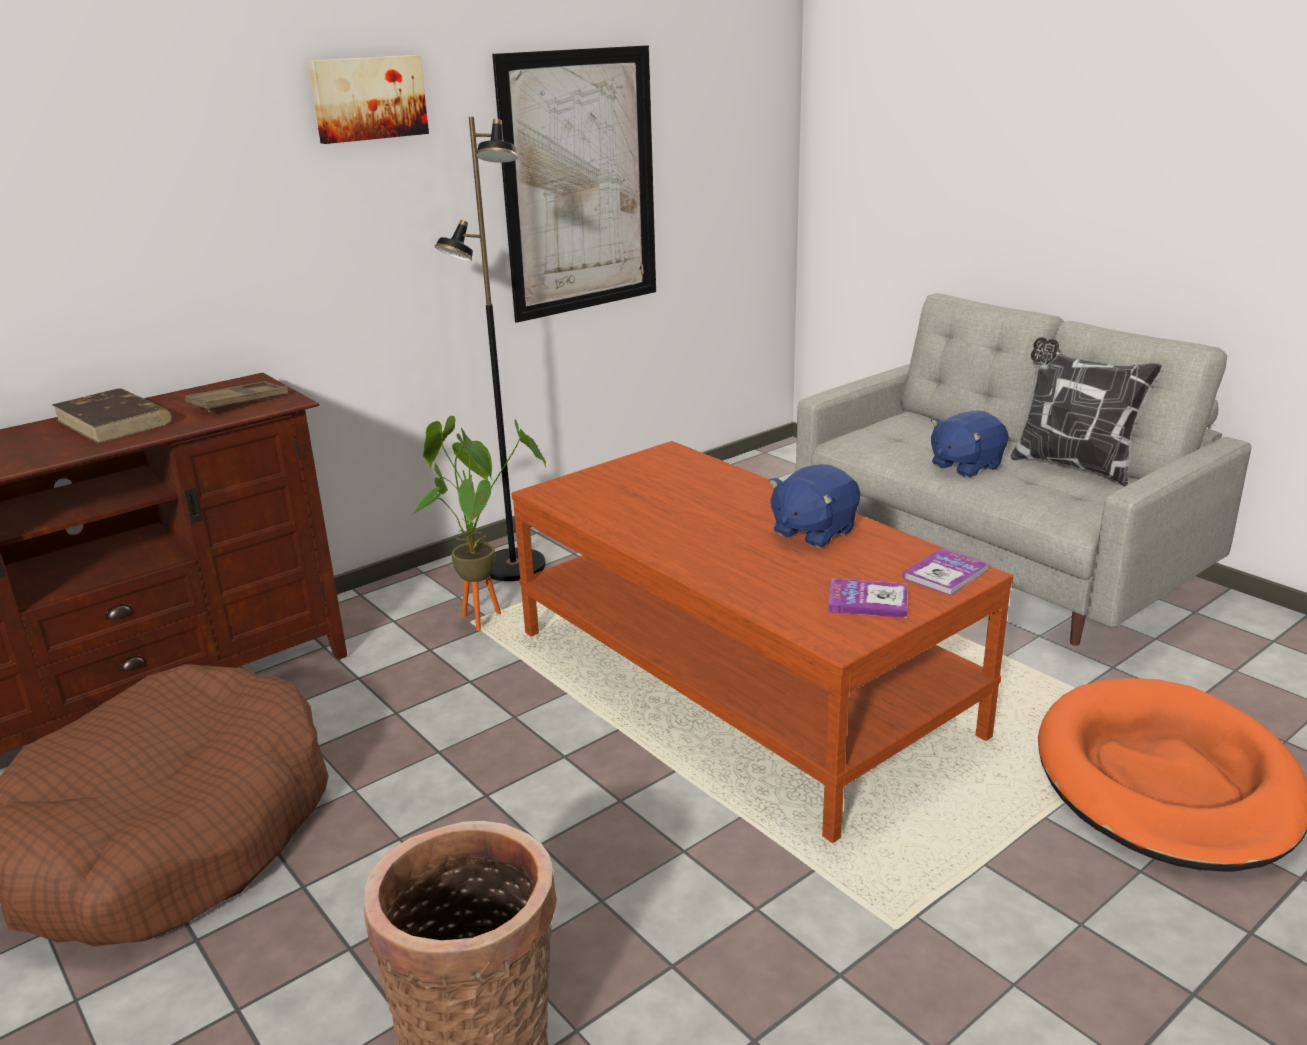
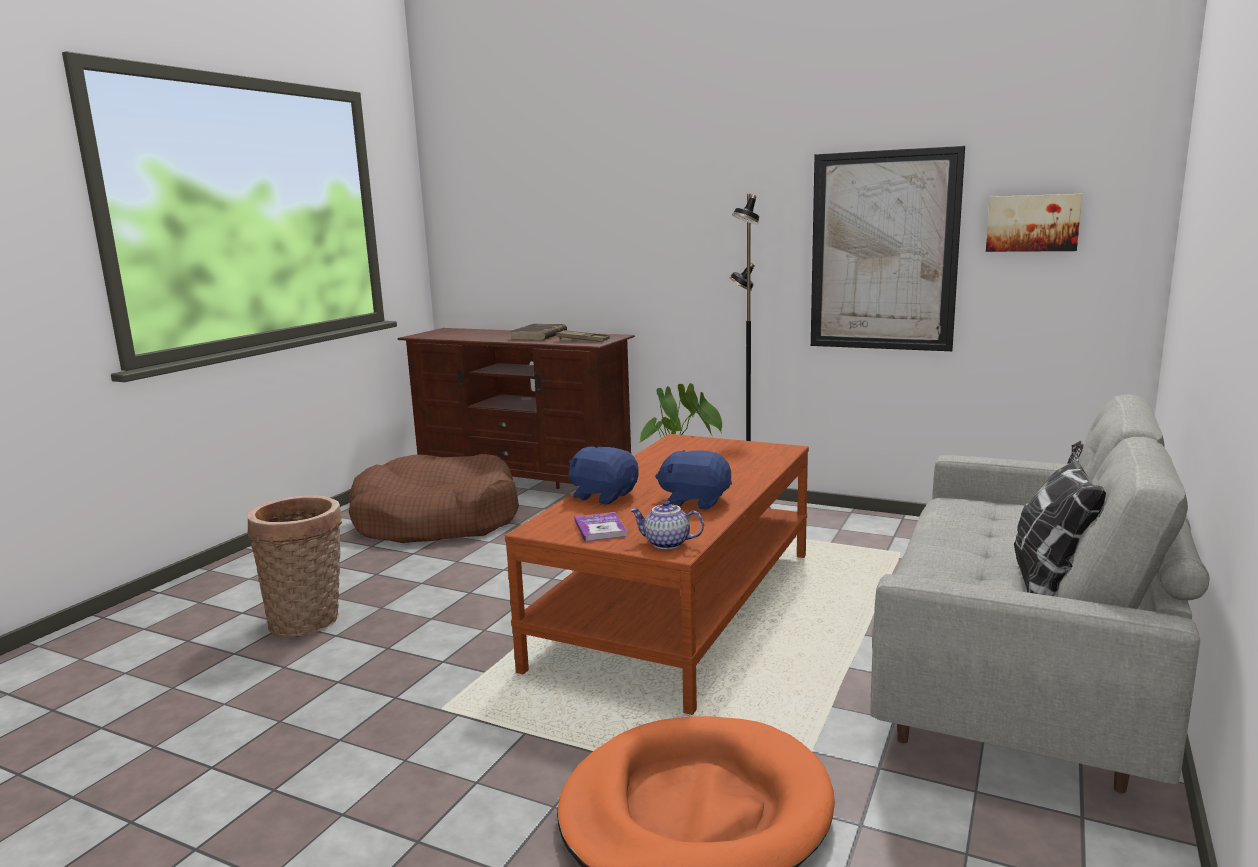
camera: 65 degrees right, 10 degrees down
(368, 98) = (722, 182): picture -> picture (1032, 223)
(945, 574) = (666, 544): book -> teapot
(965, 466) = (964, 545): blue plush toy -> blue plush toy (603, 496)

